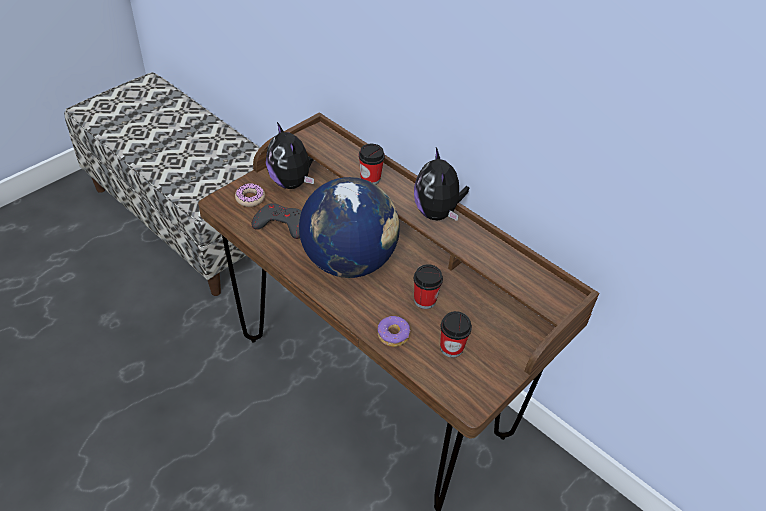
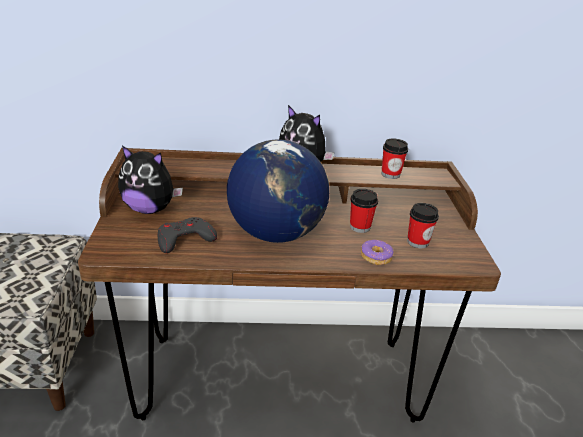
camera: 45 degrees left, 15 degrees down
(250, 198) = (129, 236): donut -> none
(370, 179) = (227, 170): cup -> cup (390, 174)

